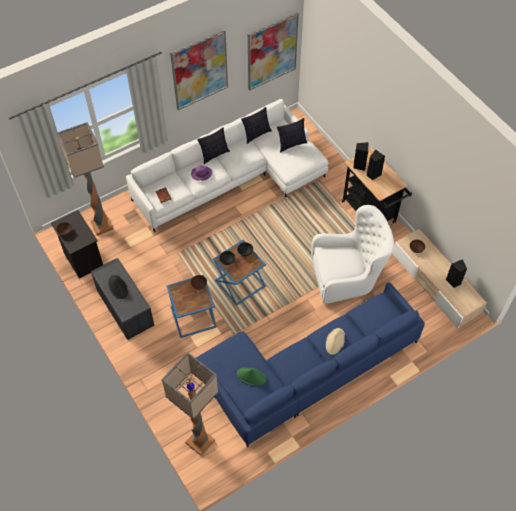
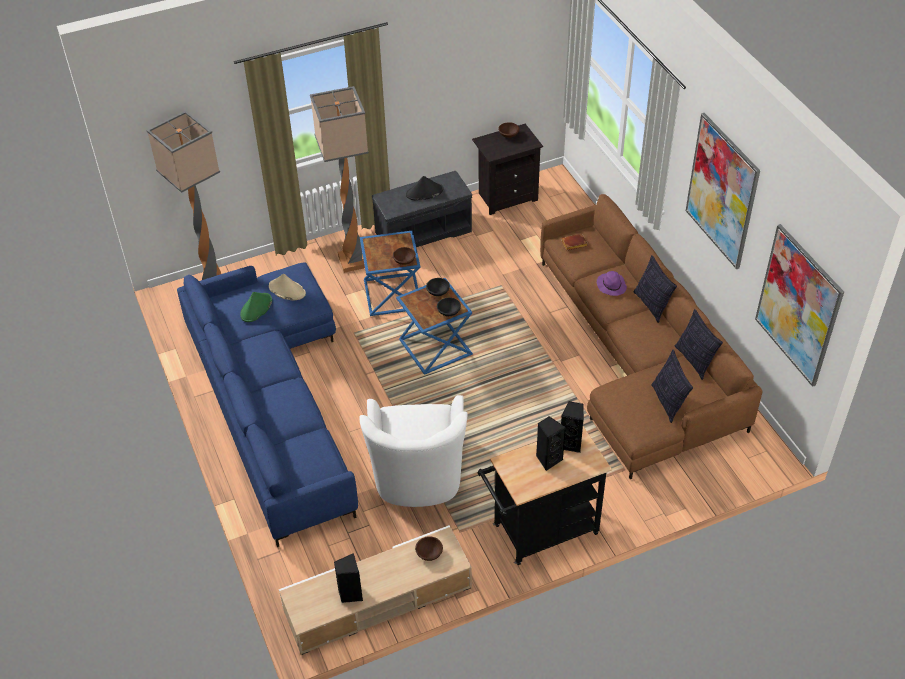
camera: 100 degrees right, 10 degrees down
(101, 226) = (559, 214): floor lamp -> floor lamp (352, 261)
(233, 178) = (636, 358): white sofa -> brown sofa
(335, 341) = (278, 401): beige hat -> beige hat (287, 290)

